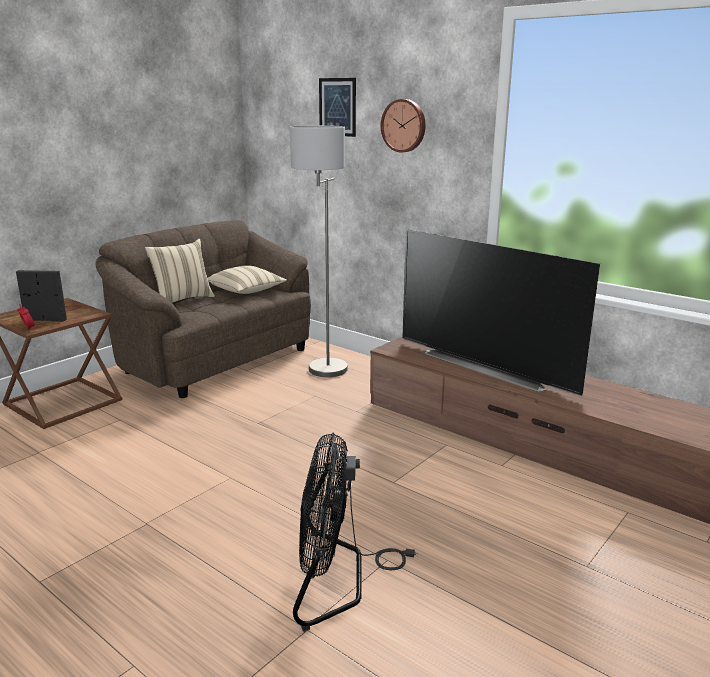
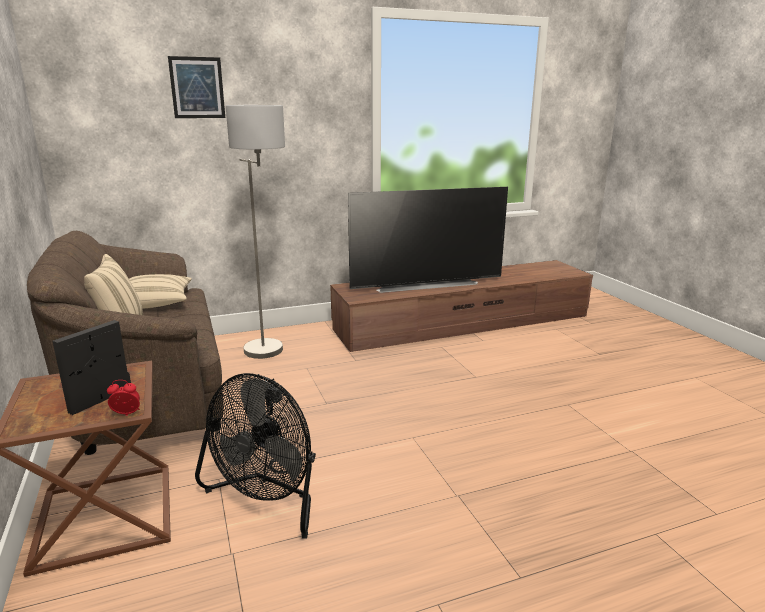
camera: 60 degrees left, 0 degrees up
(339, 574) = (576, 424): black fan -> black fan (267, 496)
(404, 125) = (284, 104): wall clock -> none

